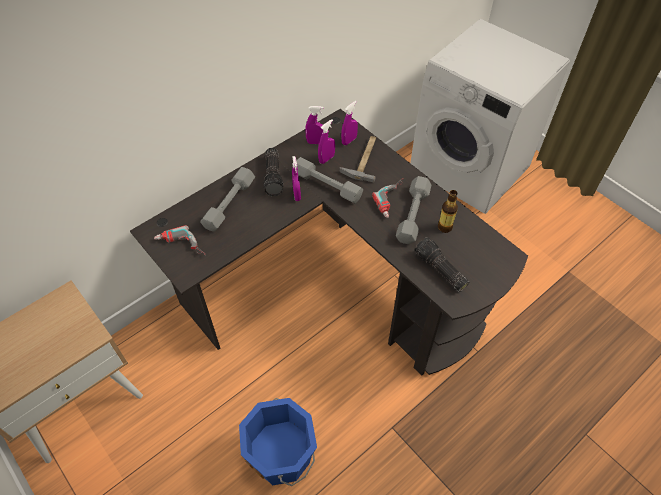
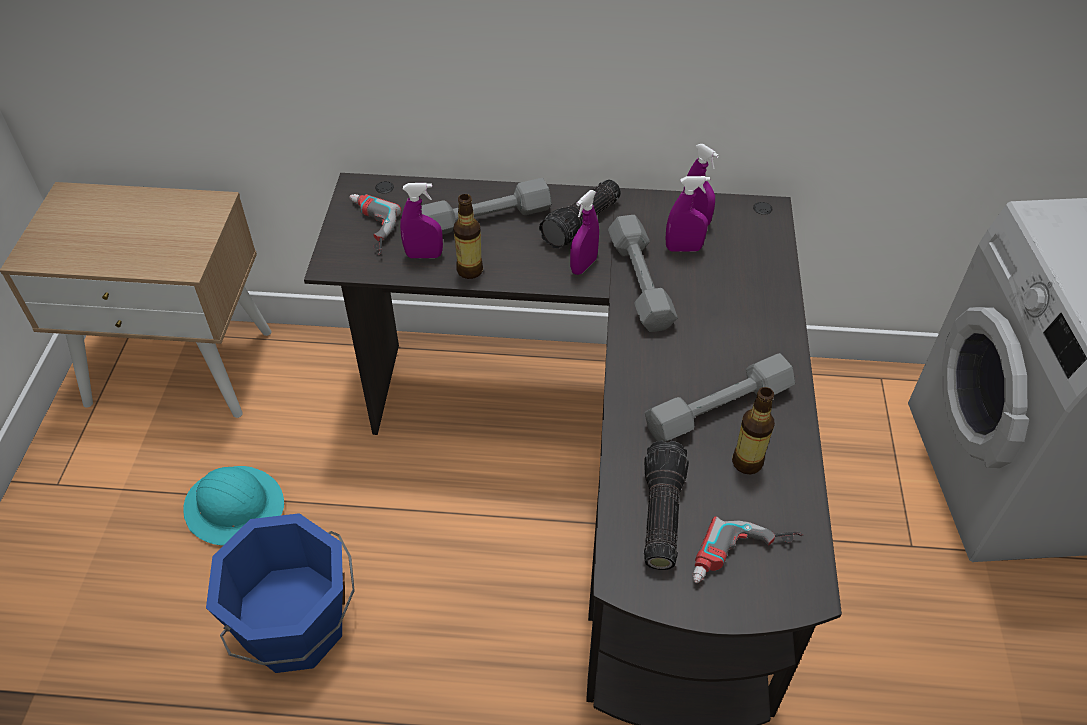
camera: 45 degrees right, 5 degrees down
(192, 435) = (235, 507): none -> turquoise hard hat
(252, 232) = (470, 270): none -> bottle
(349, 140) = (748, 246): purple spray bottle -> purple spray bottle (424, 255)
(364, 158) = (740, 283): hammer -> none
(393, 200) = (713, 368): power drill -> power drill (745, 561)

